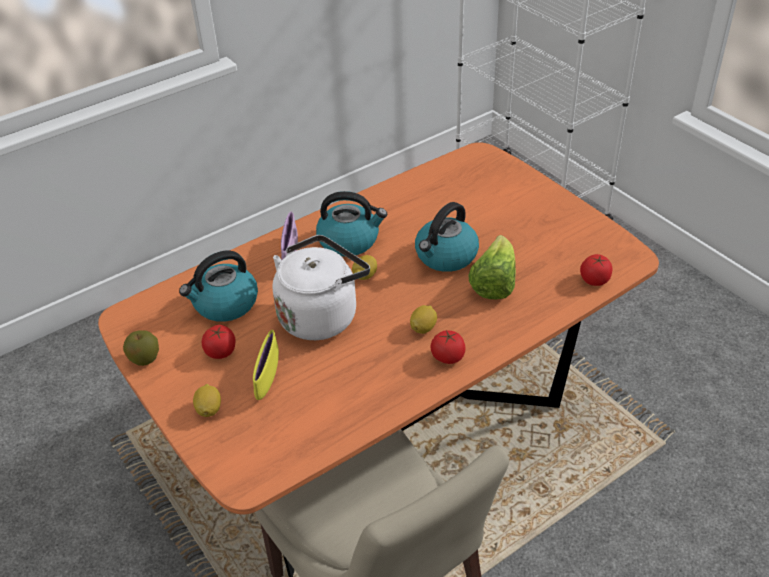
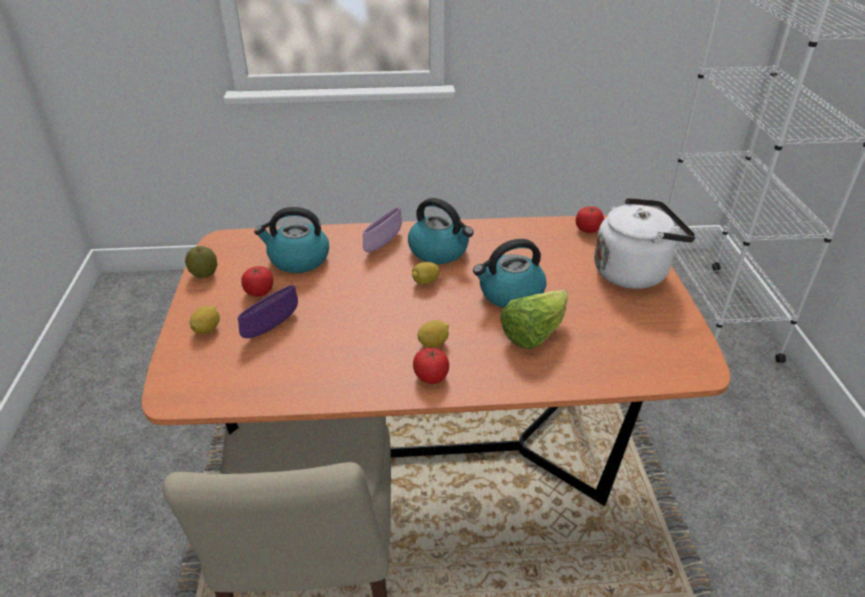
camera: 30 degrees right, 5 degrees down
(268, 378) = (271, 326): yellow bowl -> purple bowl
(321, 315) = (360, 297): white kettle -> white kettle (634, 271)
(594, 280) = (639, 372): tomato -> tomato (588, 229)

